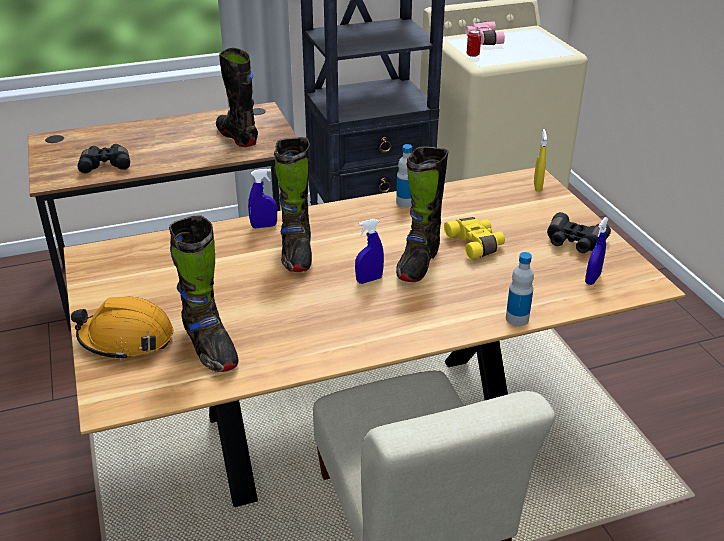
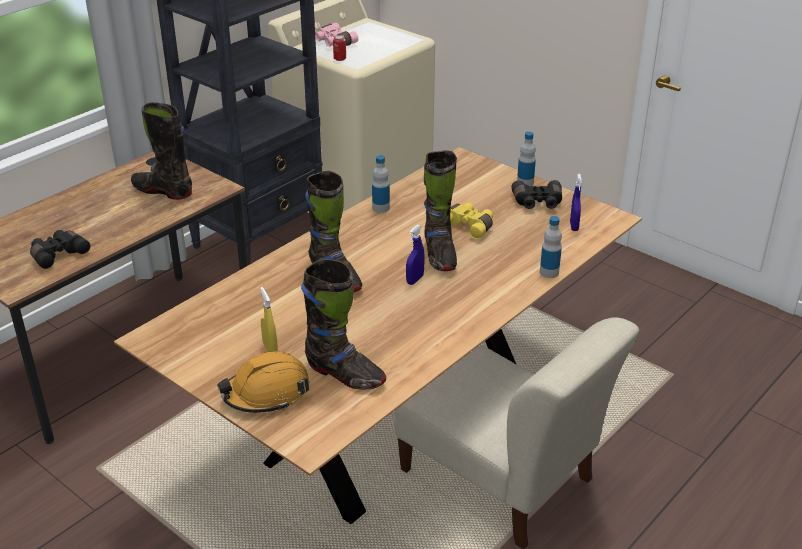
camera: 30 degrees left, 0 degrees up
(264, 226) = (282, 264): blue spray bottle -> none
(537, 187) = (471, 165): yellow spray bottle -> yellow spray bottle (270, 348)
(579, 219) = (525, 183): none -> bottle

